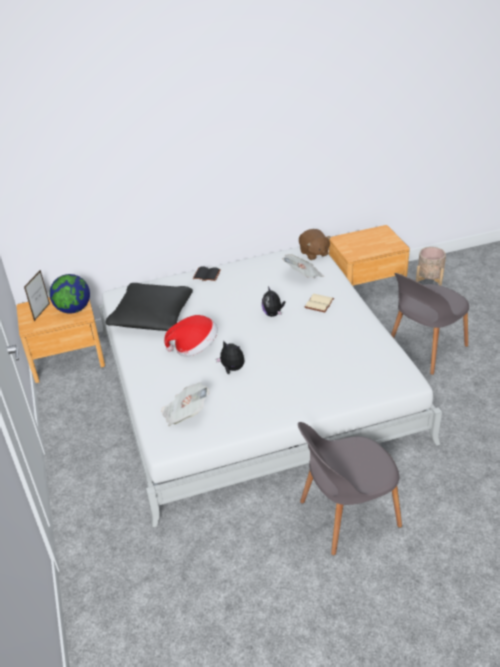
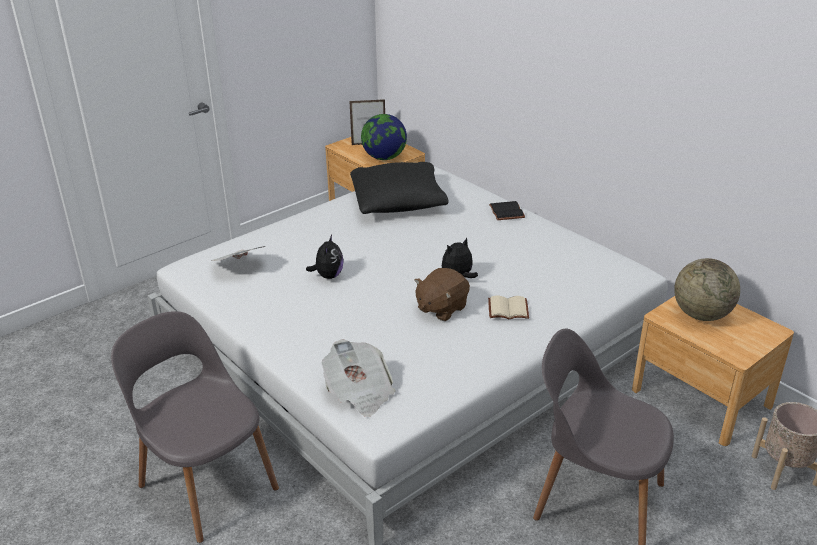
camera: 65 degrees right, 5 degrees down
(195, 347) = (355, 241): hat -> none
(303, 276) = (562, 280): newspaper -> newspaper (359, 392)
(314, 253) = (629, 277): brown plush toy -> brown plush toy (441, 308)
(358, 244) = (701, 314): none -> globe

